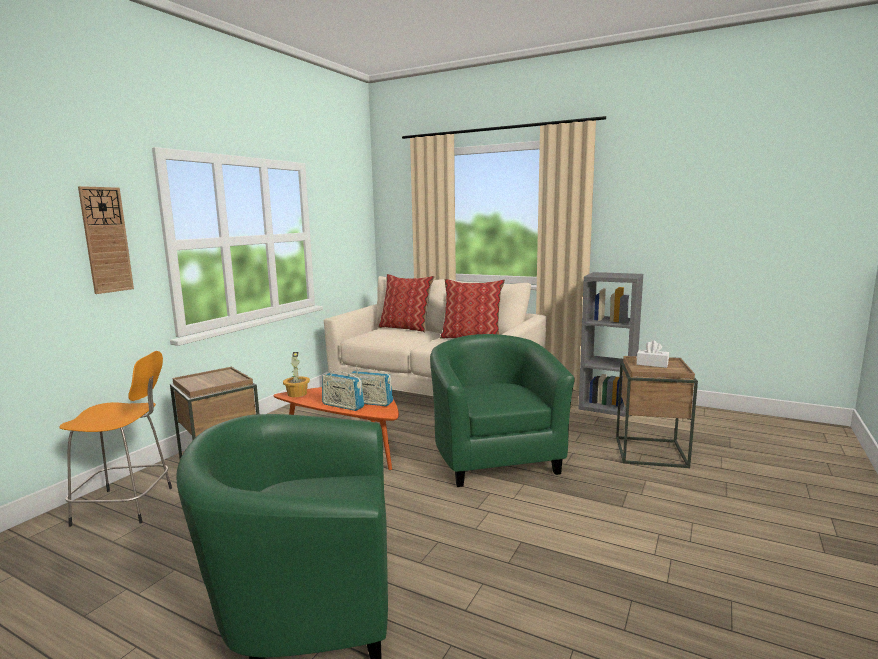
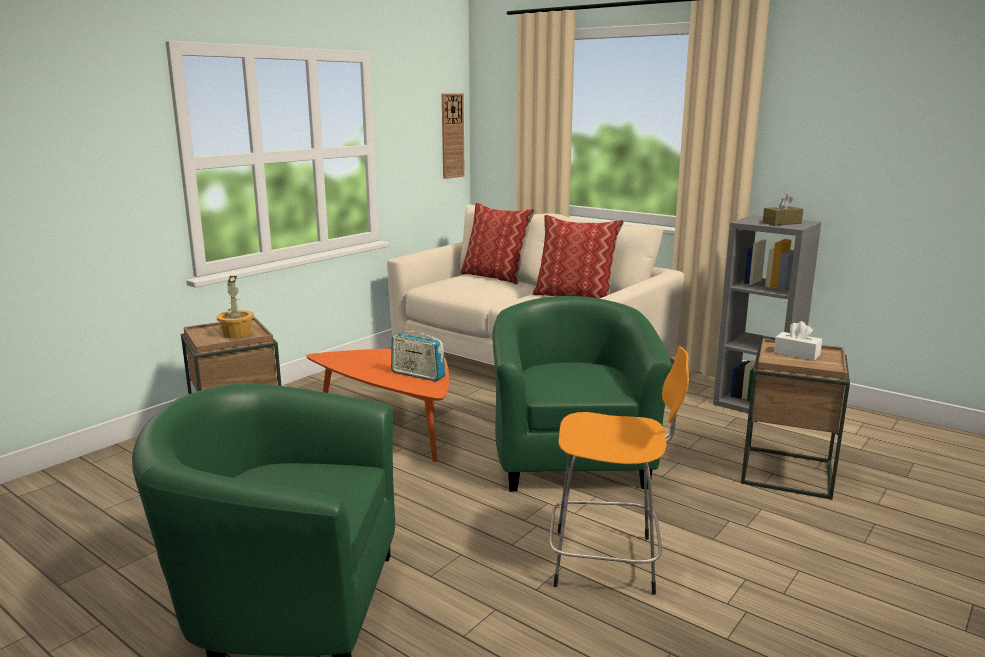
camera: 10 degrees right, 5 degrees up
(106, 240) = (109, 158): wall clock -> wall clock (452, 136)
(127, 506) = (126, 472): orange stool -> orange stool (608, 561)
(297, 394) = (335, 356): potted plant -> potted plant (237, 334)
(343, 406) = (383, 376): radio -> none
(619, 275) = (782, 223): none -> brown tissue box

